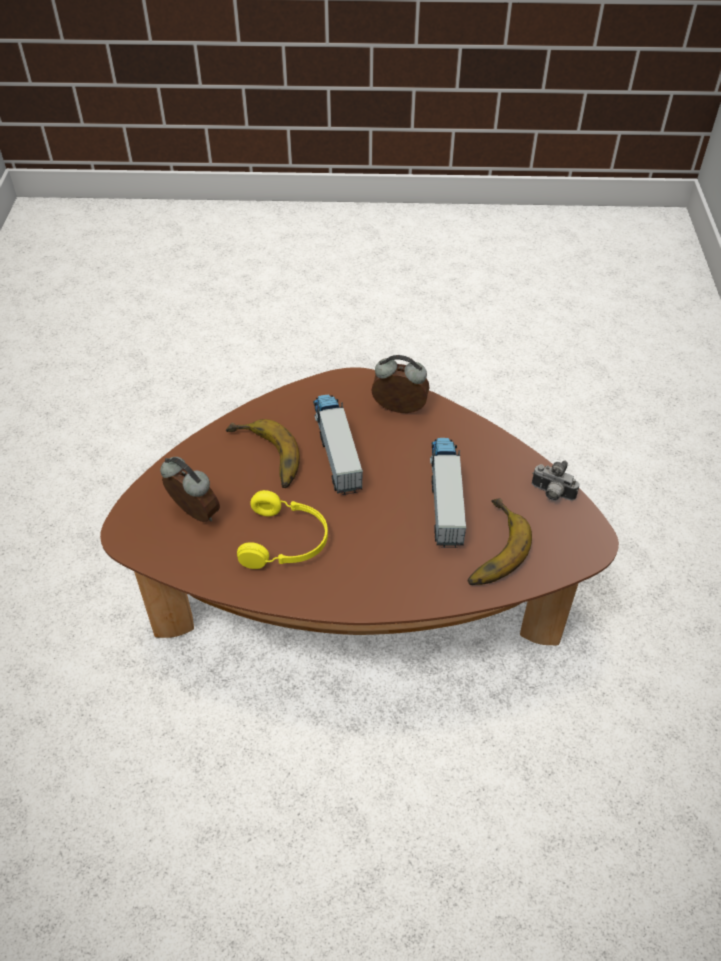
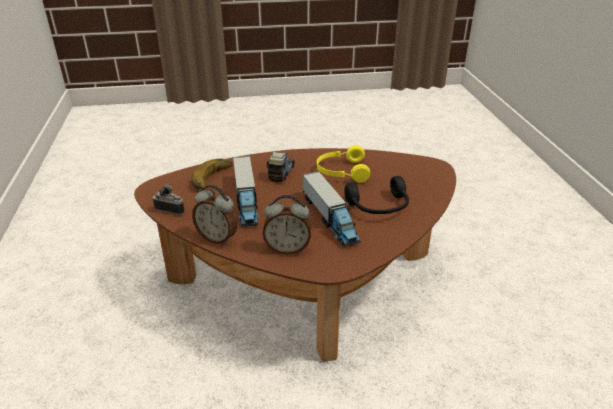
camera: 170 degrees right, 15 degrees down
(193, 514) = (404, 177): alarm clock -> alarm clock (217, 238)
(263, 459) = (379, 207): banana -> black headphones
(385, 552) = (281, 173): none -> toy truck

